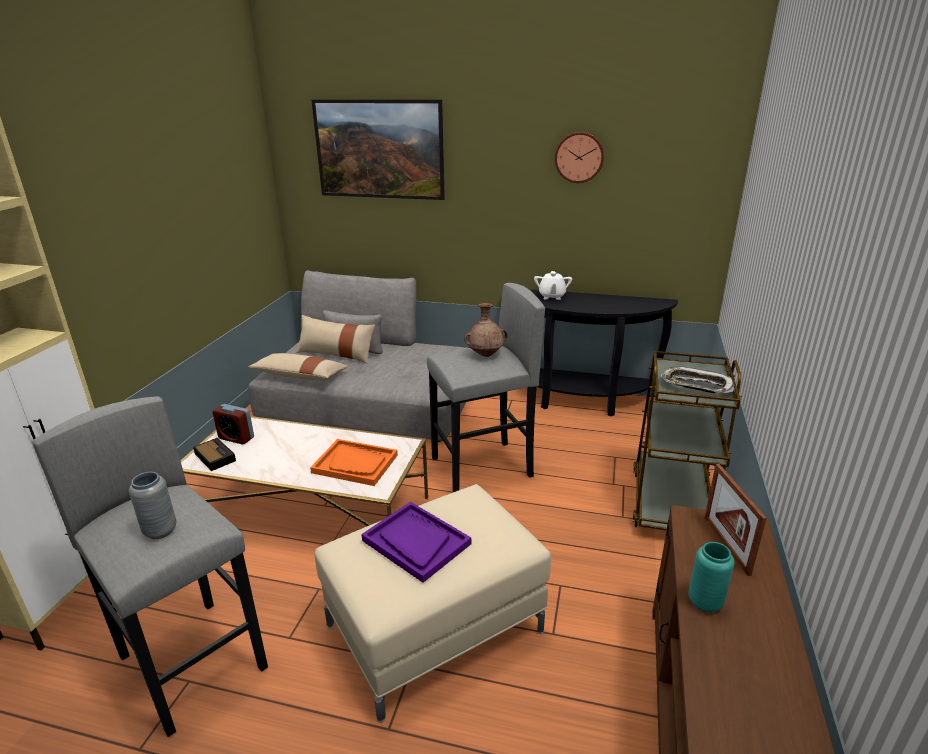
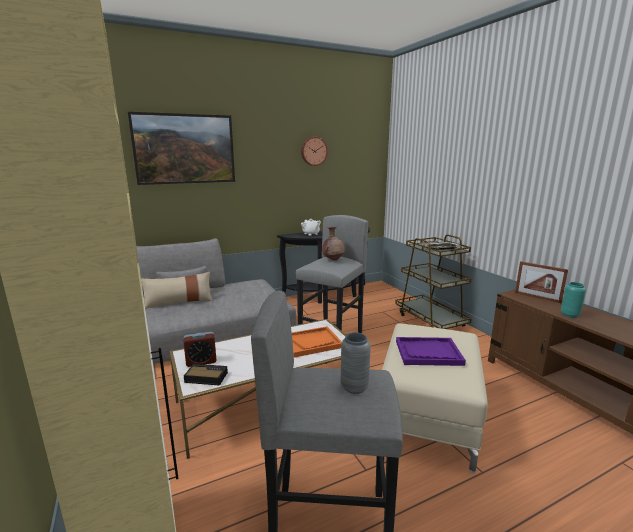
camera: 40 degrees left, 10 degrees down
(300, 376) = (172, 320): beige pillow -> none

